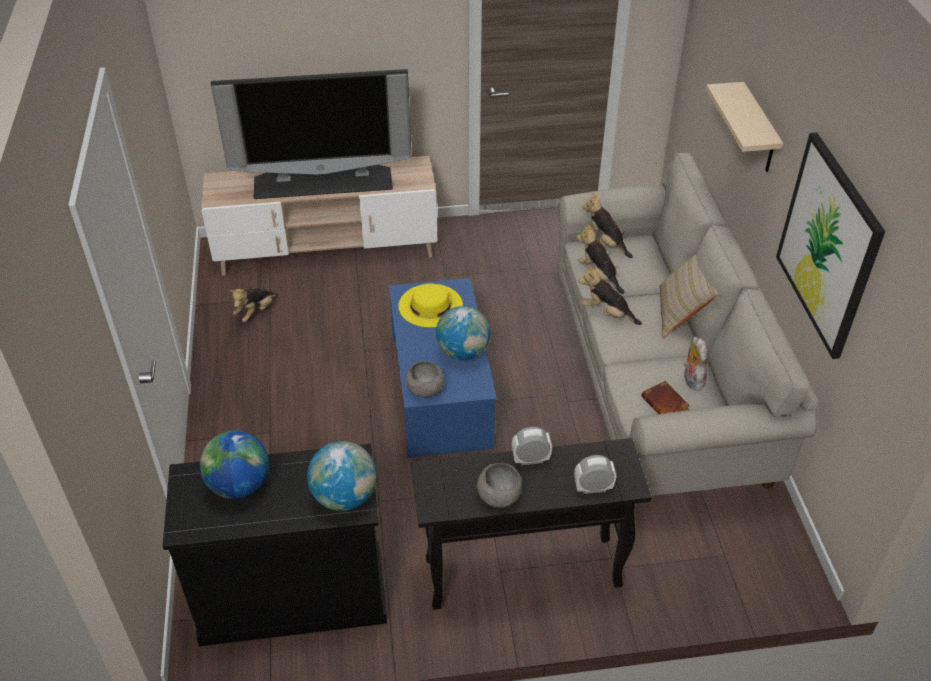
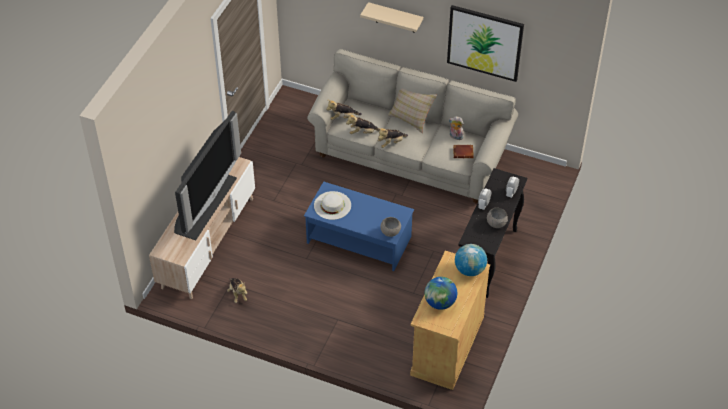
camera: 60 degrees left, 5 degrees up
(293, 595) = (447, 345): black cabinet -> beige cabinet
(430, 305) = (332, 205): yellow hat -> white hat
(463, 352) = (375, 207): globe -> none

